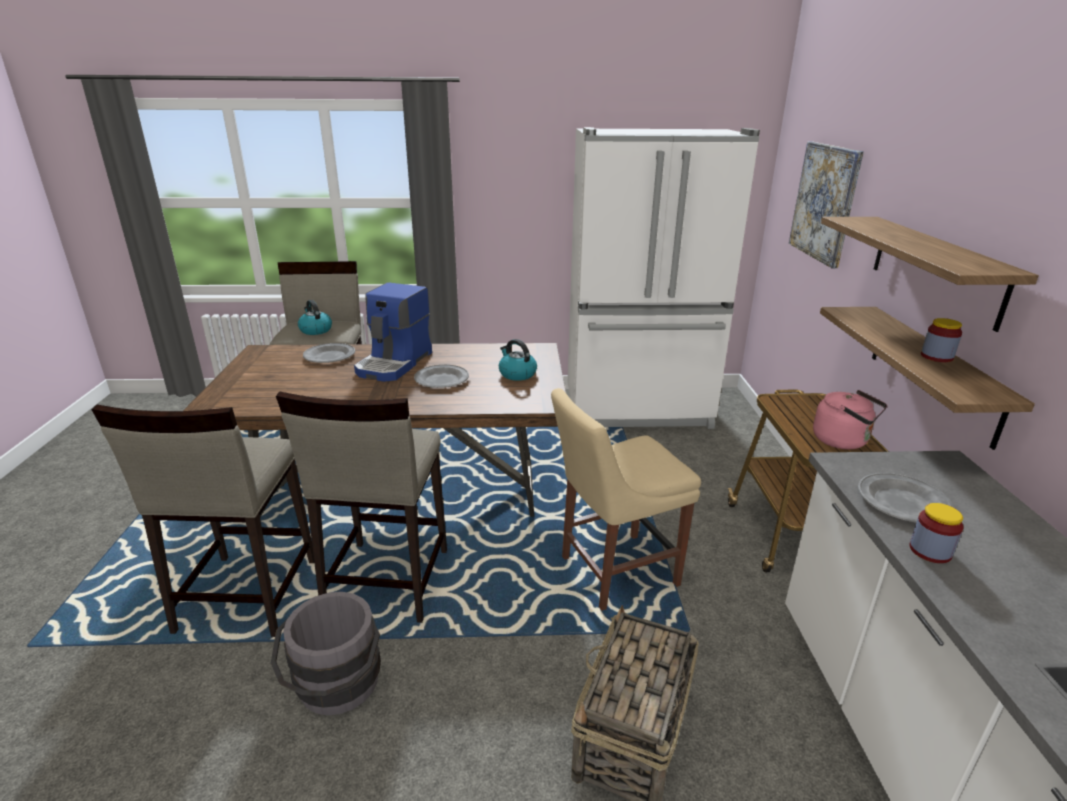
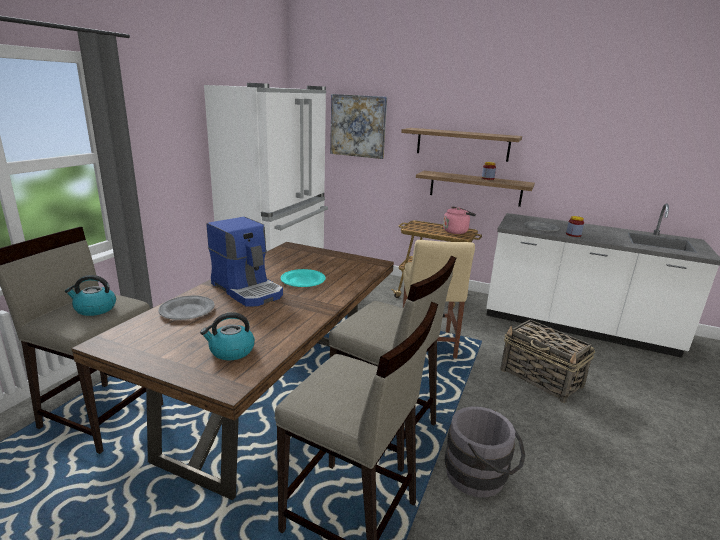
camera: 65 degrees left, 5 degrees down
(441, 380) = (303, 281): grey plate -> turquoise plate
(517, 374) = (323, 260): kettle -> kettle (231, 351)

